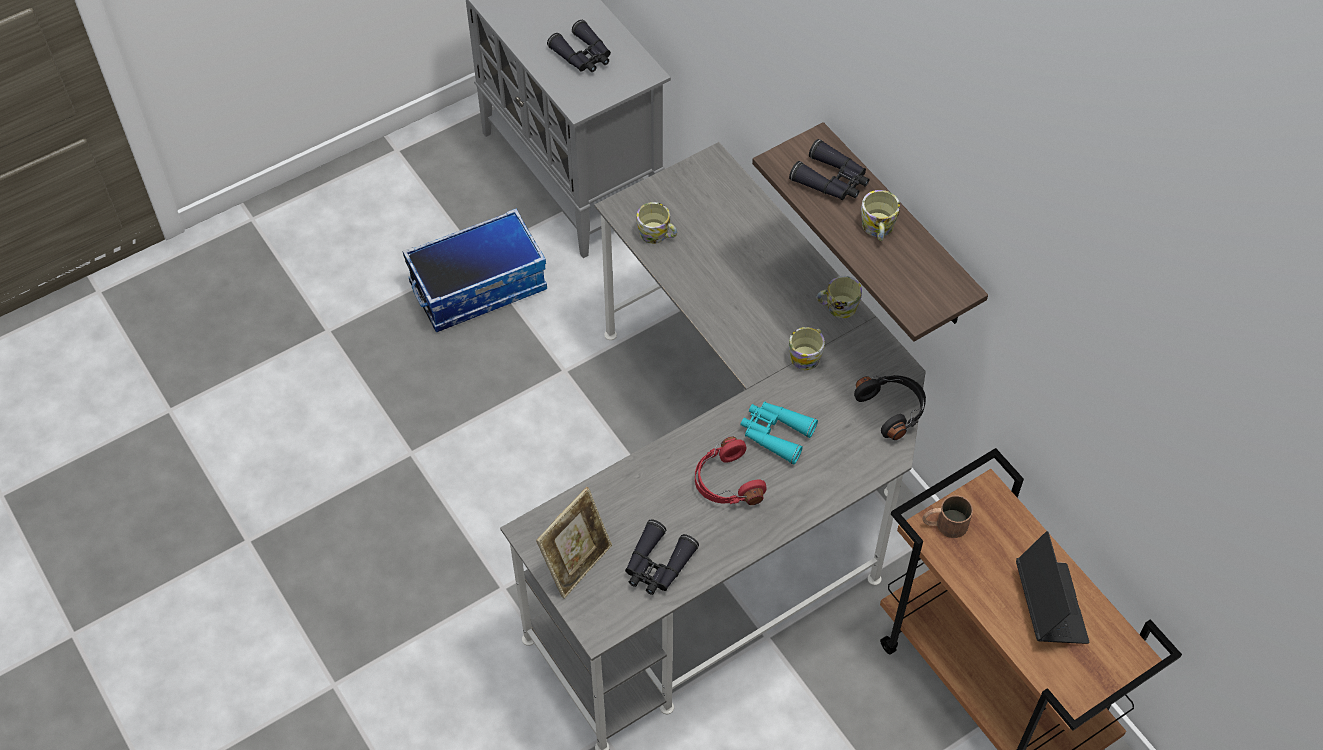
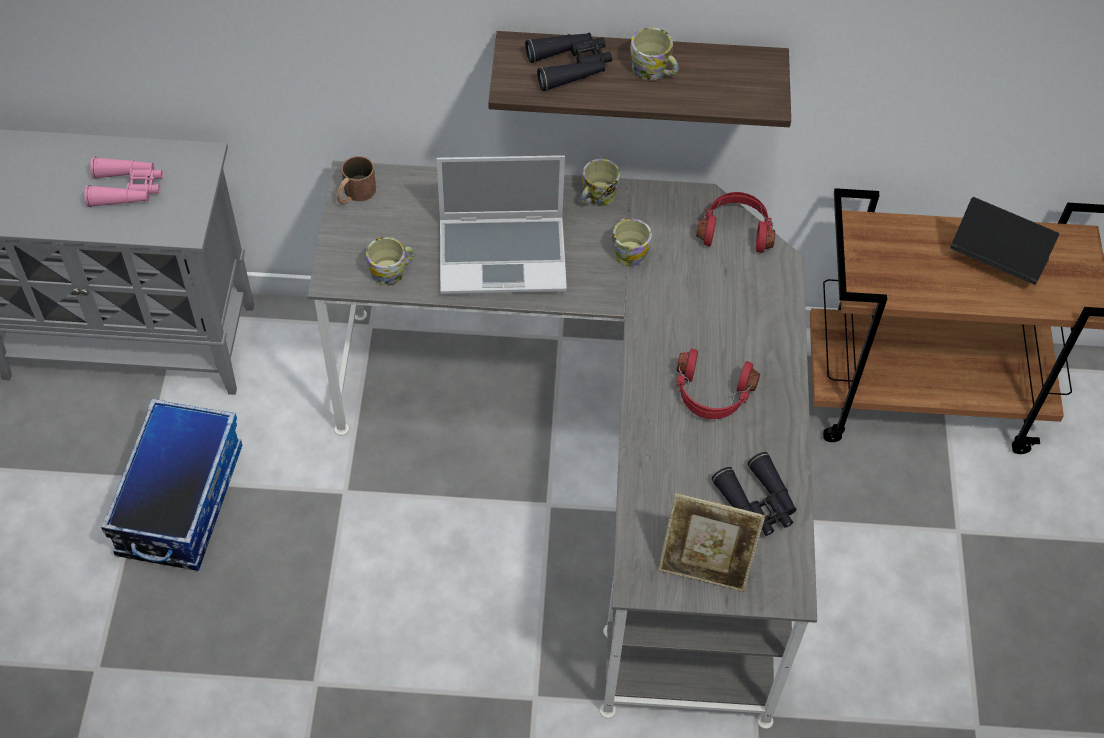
camera: 55 degrees left, 0 degrees up
(577, 563) = (705, 566): picture frame -> picture frame turned 120 degrees clockwise
(583, 56) = (127, 189): black binoculars -> pink binoculars
(731, 287) = (504, 255): none -> laptop
(775, 434) = (690, 326): turquoise binoculars -> none
(892, 409) = (735, 230): black headphones -> red headphones
(944, 524) = (867, 275): brown mug -> brown mug (354, 194)

